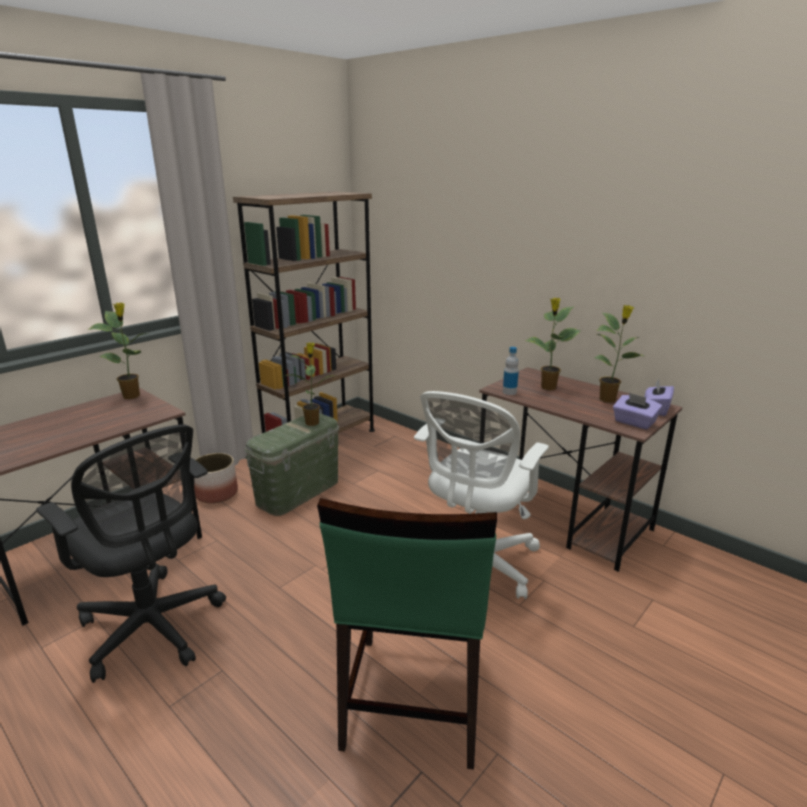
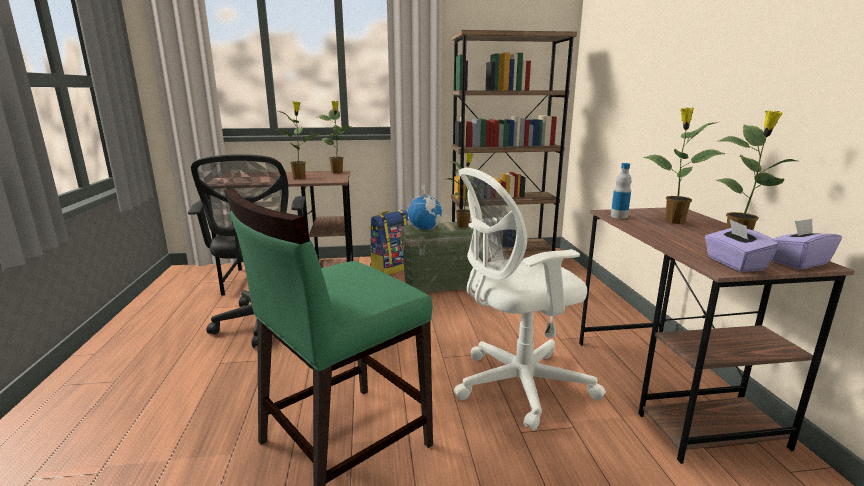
camera: 40 degrees right, 5 degrees down
(99, 420) = (299, 177): none -> potted plant
(216, 493) = (391, 268): planter -> backpack
(278, 438) = (425, 228): none -> globe

